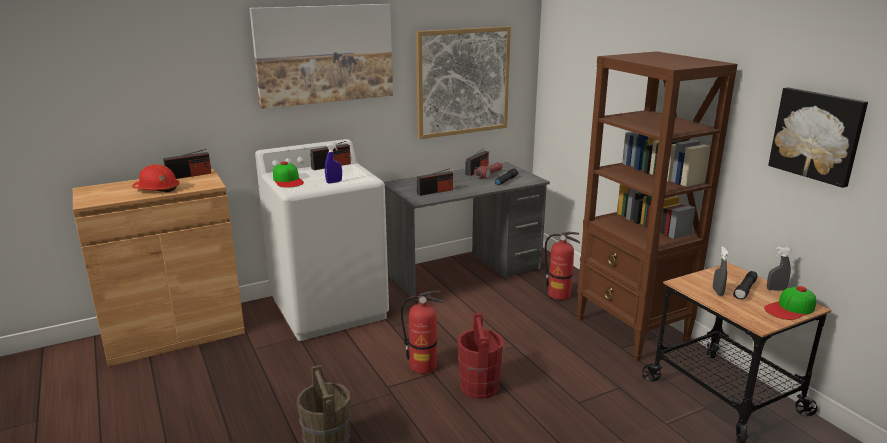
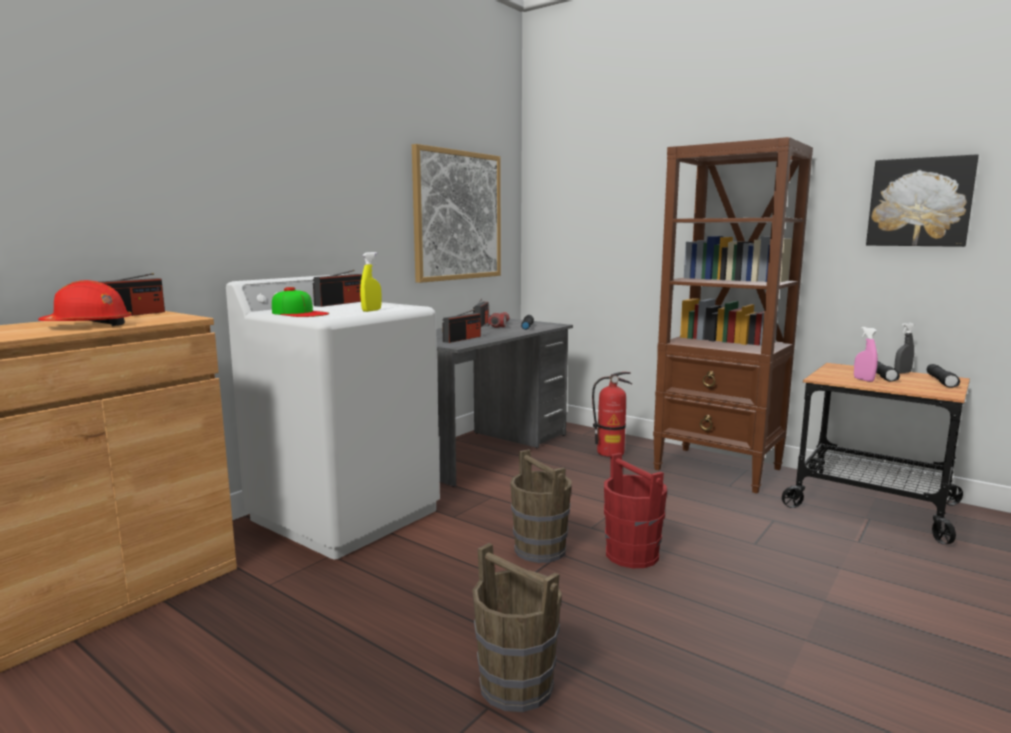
camera: 25 degrees left, 10 degrees down
(324, 54) = (312, 155): picture -> none
(334, 182) = (371, 310): blue spray bottle -> yellow spray bottle
(423, 366) = (540, 549): fire extinguisher -> brown bucket
(717, 292) = (863, 380): grey spray bottle -> pink spray bottle
(790, 308) = (941, 381): cap -> black flashlight

